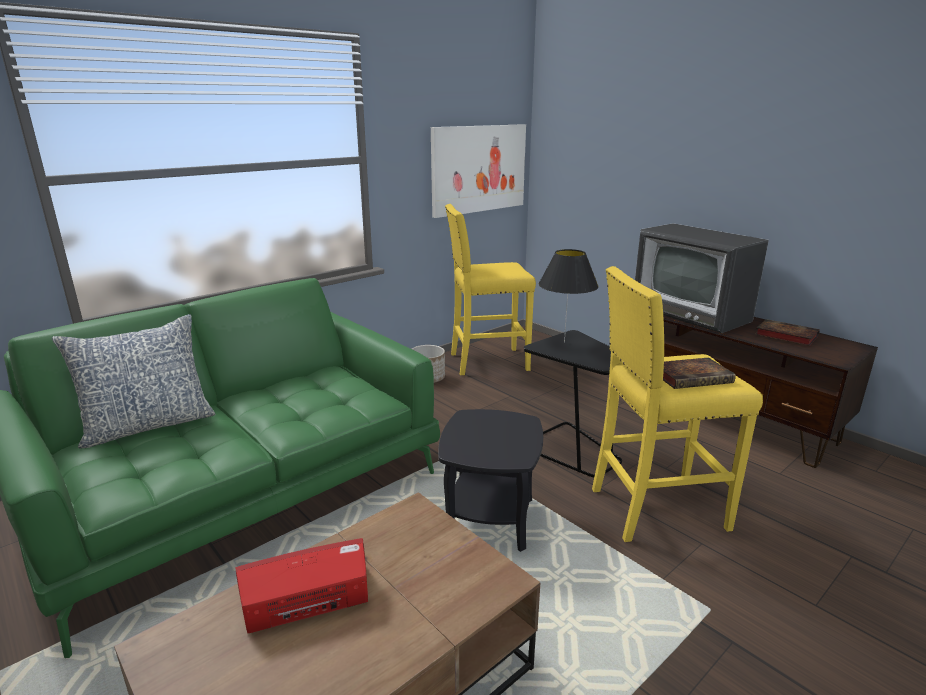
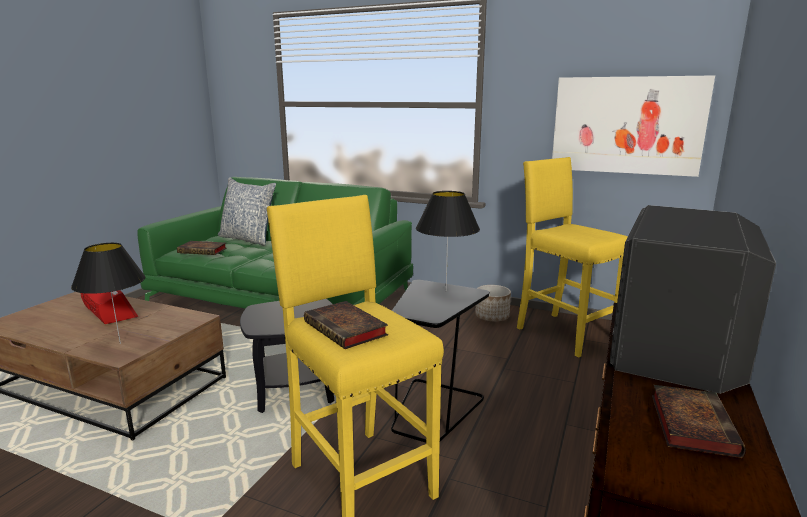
camera: 65 degrees right, 5 degrees down
(159, 468) = (204, 250): none -> book
(459, 583) = (119, 343): none -> black table lamp

